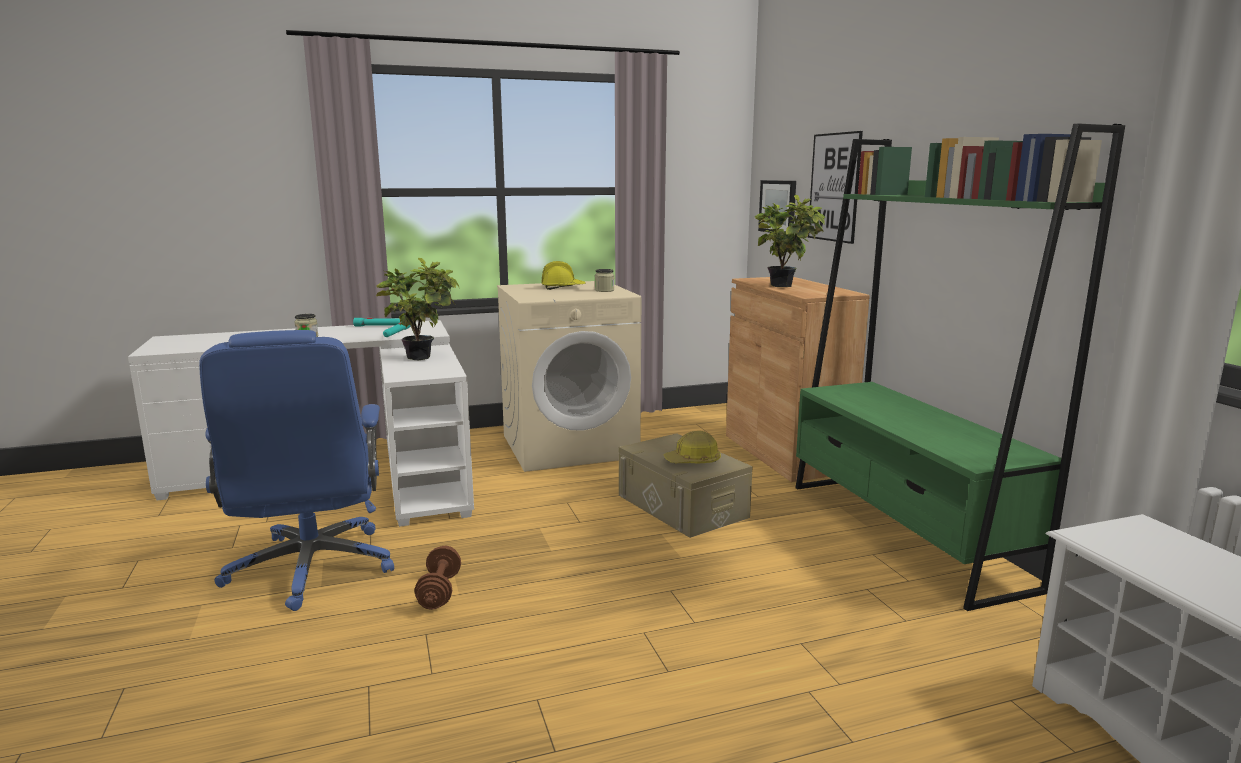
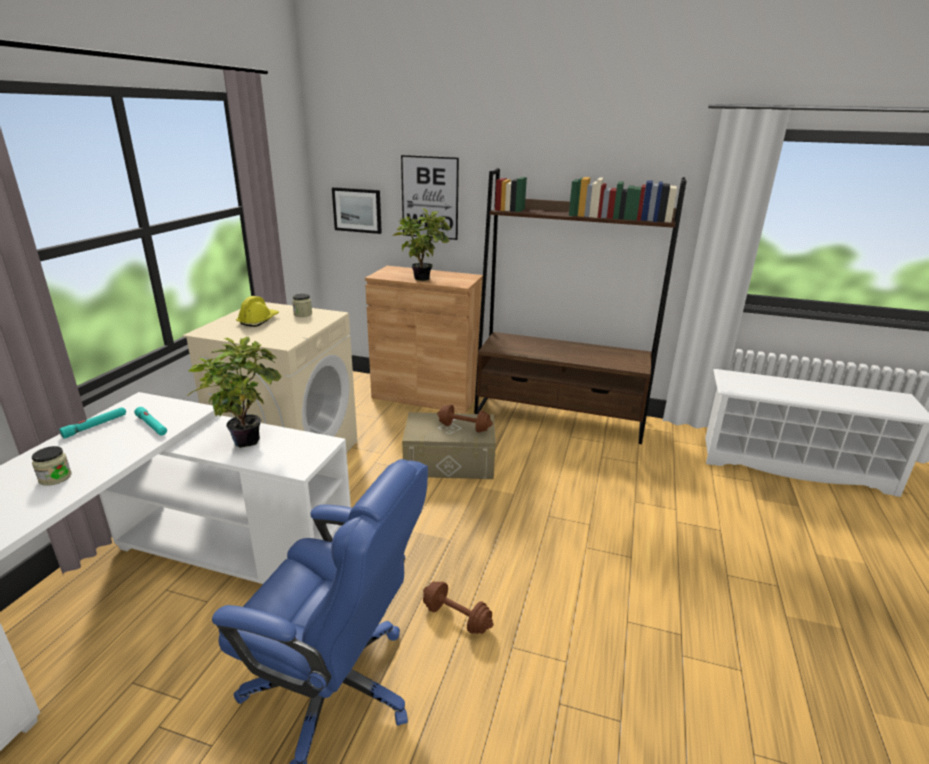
camera: 55 degrees left, 10 degrees up
(693, 461) = (464, 427): hard hat -> brown dumbbell
(904, 533) = (559, 417): green bookcase -> brown bookcase

